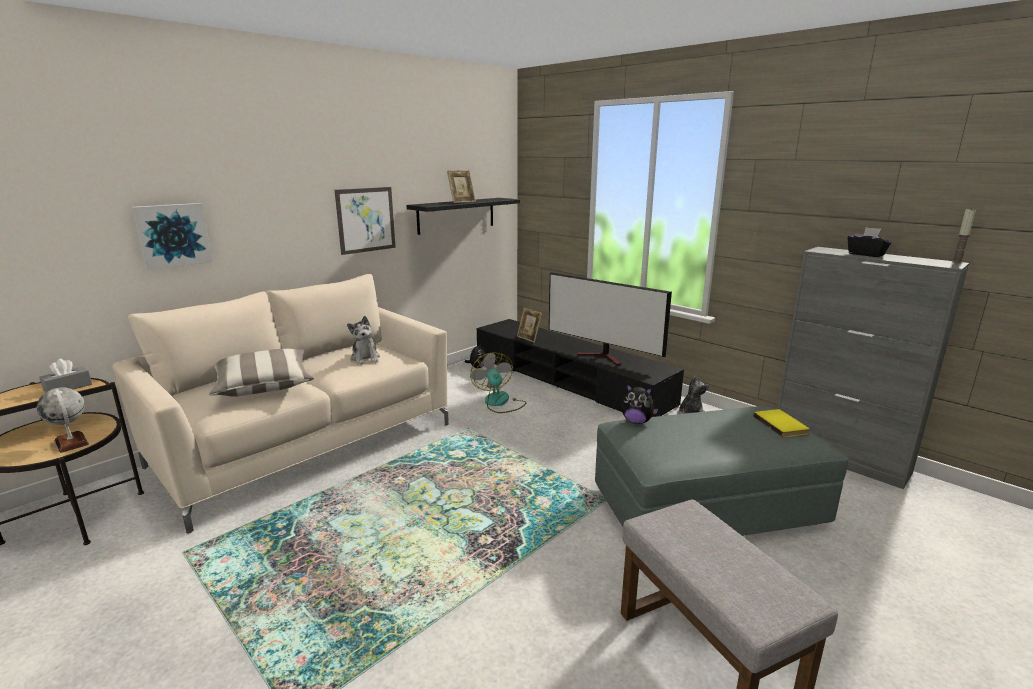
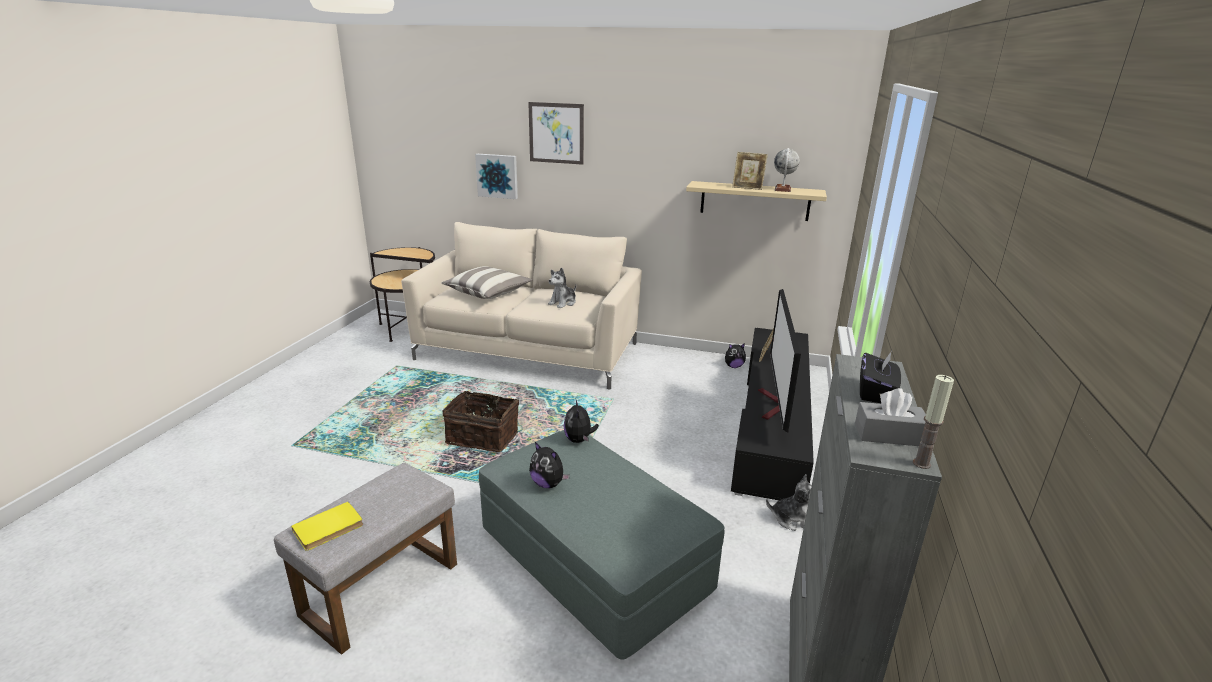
camera: 60 degrees right, 5 degrees up
(68, 387) = (418, 255): grey tissue box -> grey tissue box (889, 435)
(72, 442) = (400, 284): globe -> globe (783, 189)
(366, 220) = (645, 188): picture -> picture (556, 133)
(456, 215) = (755, 201): black shelf -> beige shelf
(460, 518) = (483, 436): none -> basket
(499, 403) = (675, 399): fan -> none
(705, 449) = (548, 484): none -> plush toy
(781, 424) = (649, 528): yellow book -> yellow book (329, 529)

